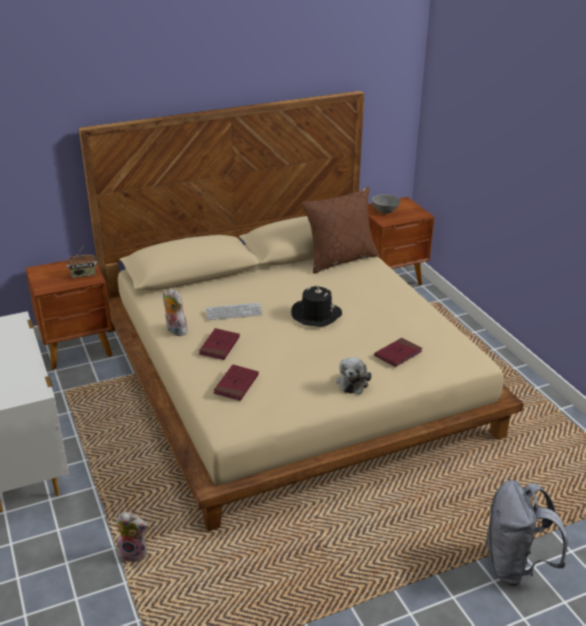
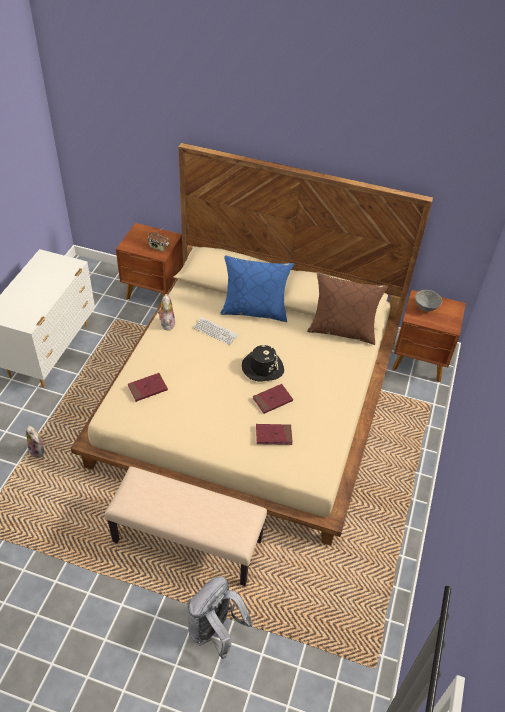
camera: 40 degrees right, 15 degrees up
(219, 346) = (175, 352): red book -> red book (272, 400)
(245, 282) = (255, 310): none -> blue pillow
(353, 382) = (217, 435): plush toy -> none
(394, 516) = (188, 540): none -> beige bench

